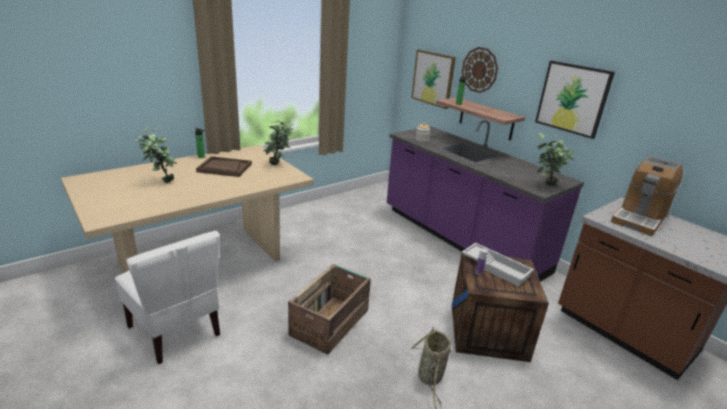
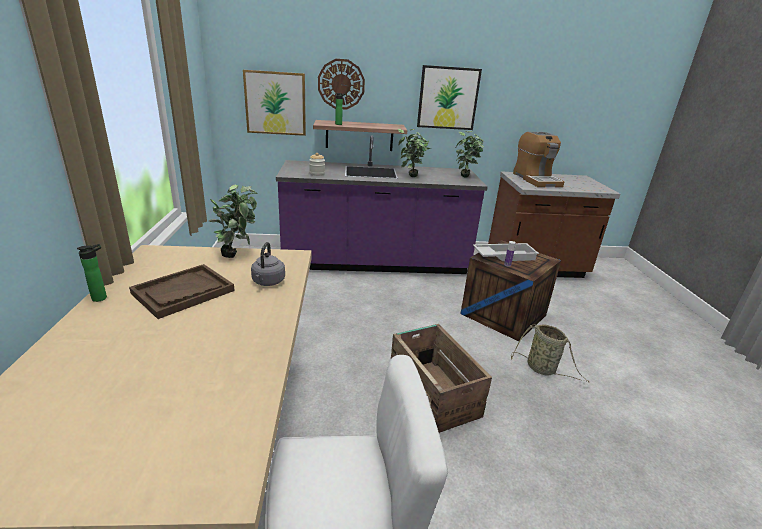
camera: 55 degrees left, 0 degrees up
(161, 181) = (141, 363): potted plant -> potted plant (410, 177)
(257, 181) = (268, 282): none -> grey kettle

